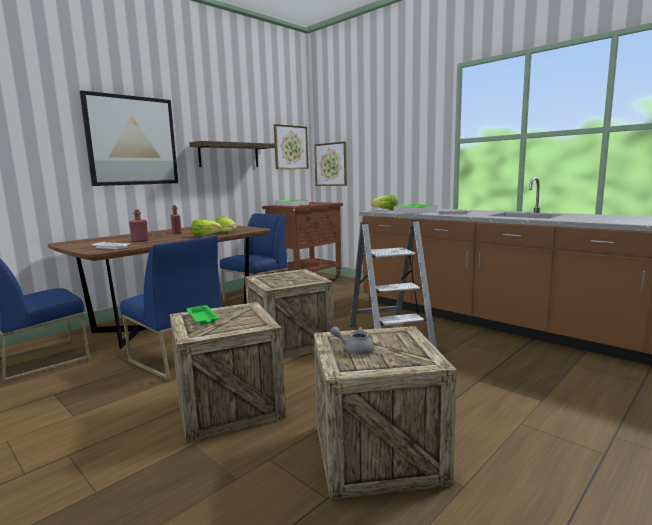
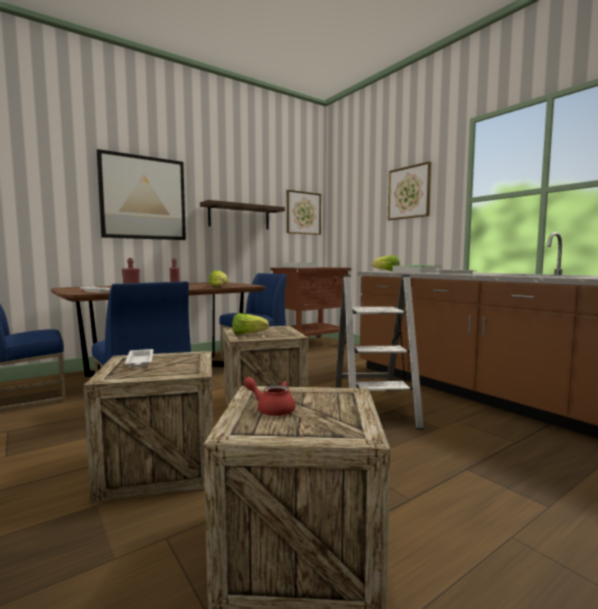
camera: 10 degrees right, 5 degrees down
(203, 318) = (140, 361): green tray -> white tray
(205, 235) = (196, 287): lettuce -> lettuce (248, 334)
(331, 164) = (342, 230): picture -> picture (409, 192)
(354, 350) = (271, 409): grey teapot -> red teapot

